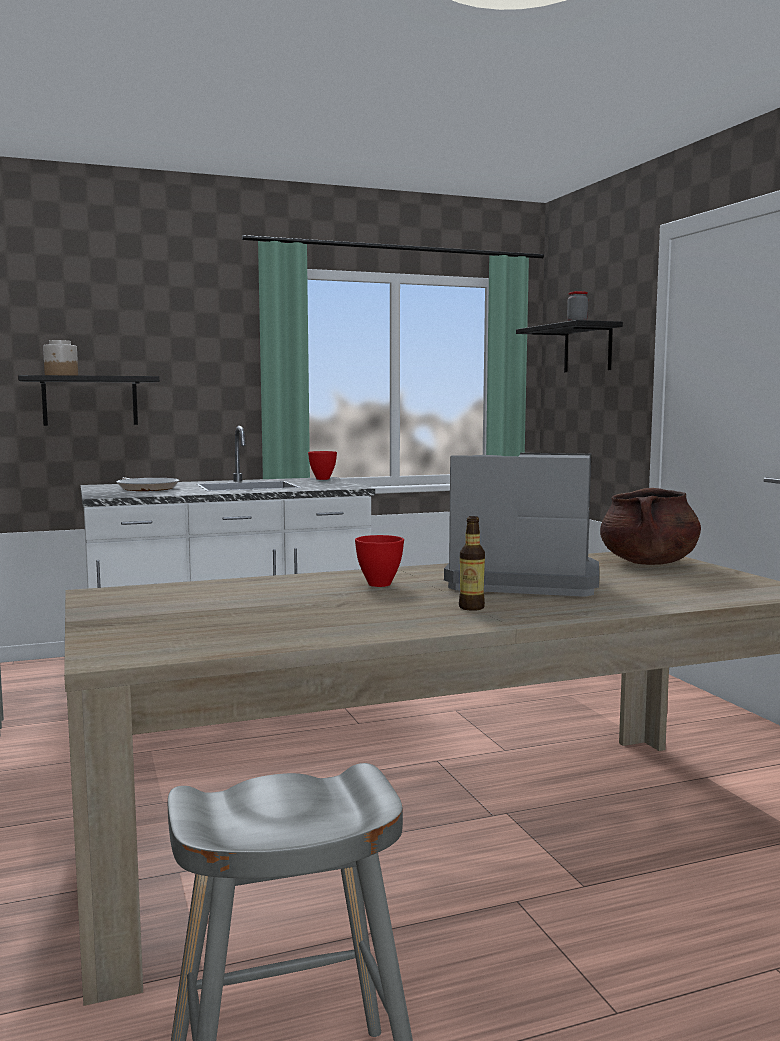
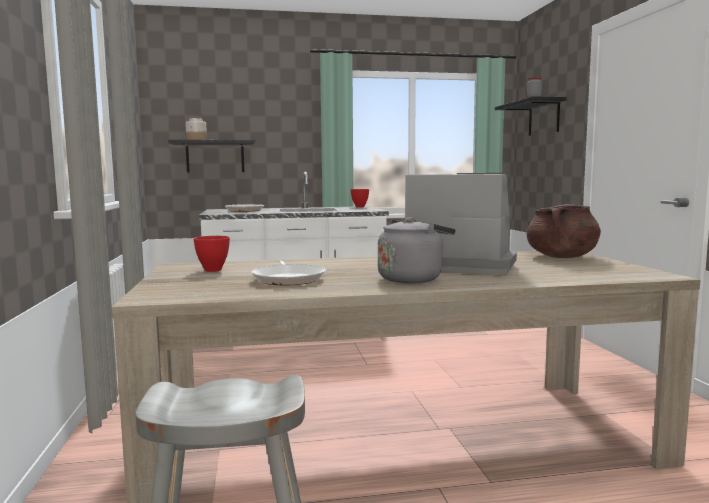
camera: 10 degrees right, 0 degrees up
(294, 613) = (289, 279): none -> frying pan
(379, 584) = (360, 265): red bowl -> red bowl (213, 270)
(471, 607) = (412, 279): bottle -> grey kettle

